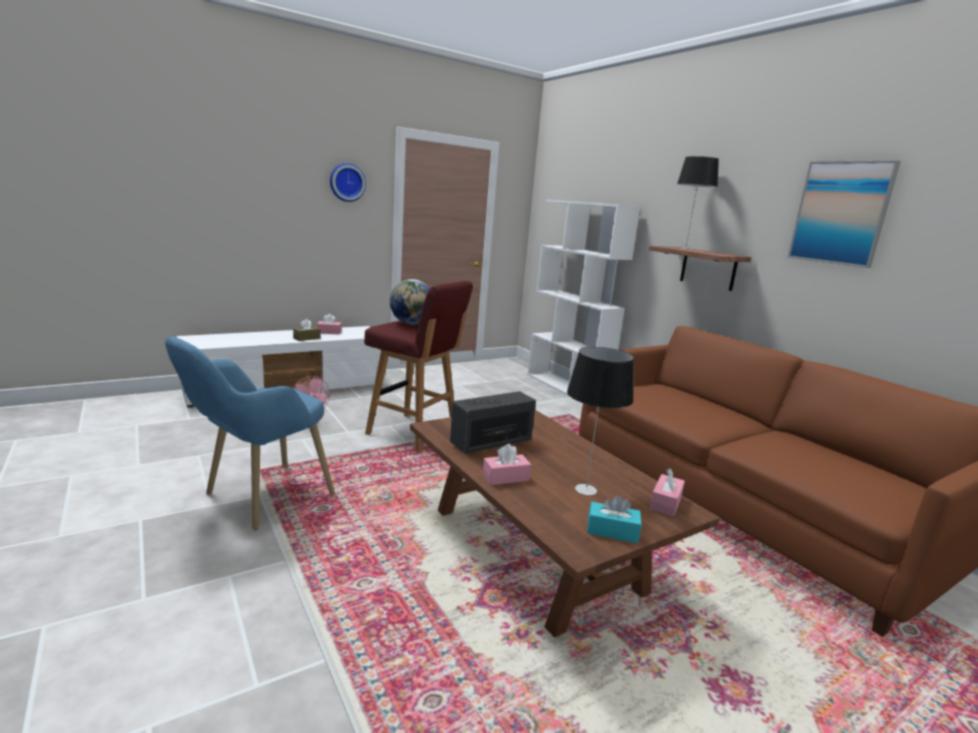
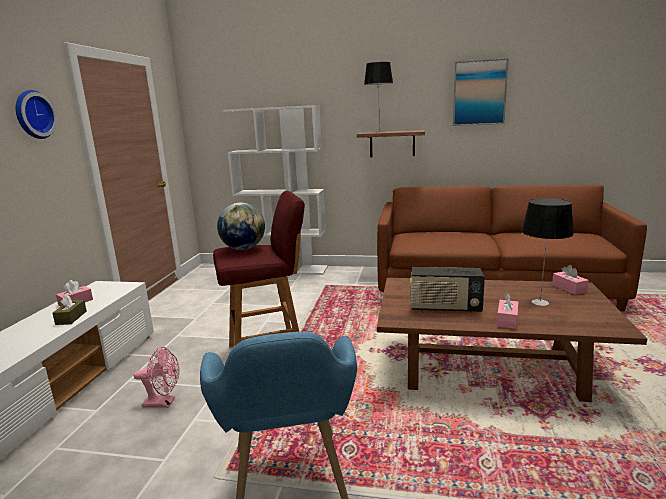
camera: 45 degrees left, 0 degrees up
(491, 443) = (445, 308): radio -> radio turned 90 degrees counterclockwise
(612, 531) = (599, 313): turquoise tissue box -> none

